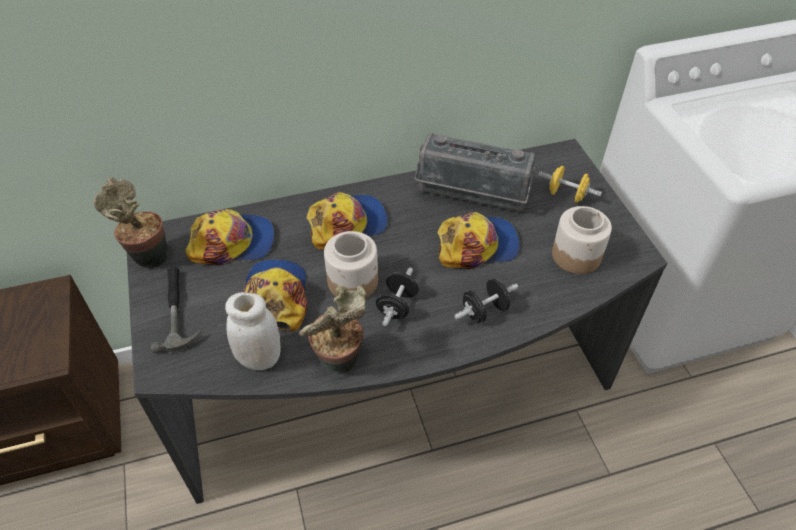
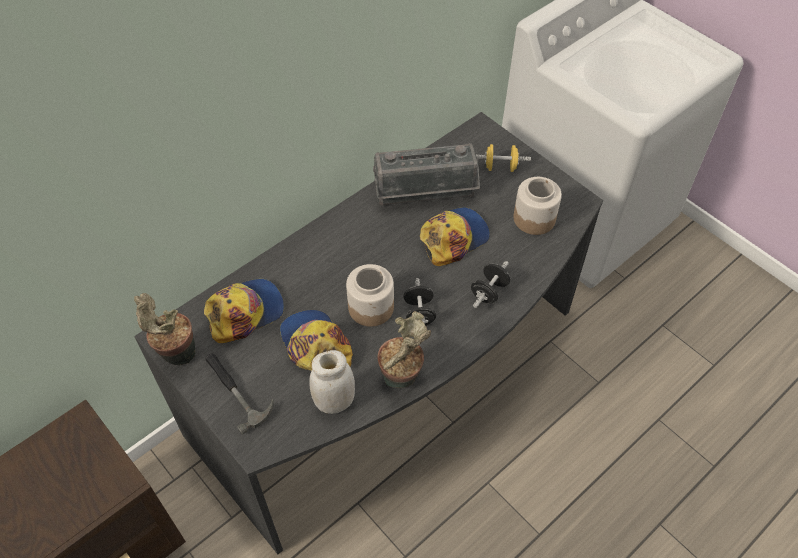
camera: 25 degrees left, 5 degrees up
(347, 224) = (335, 258): cap -> none

